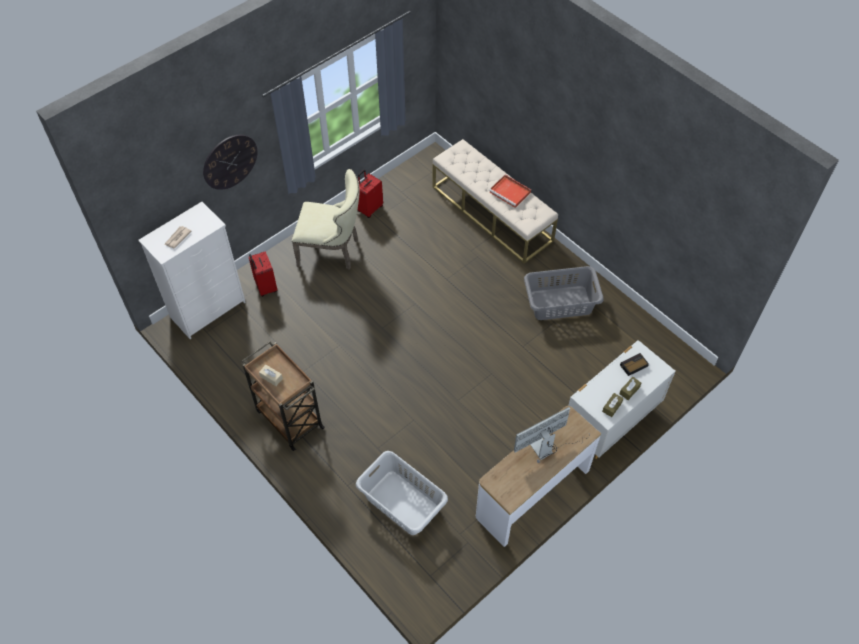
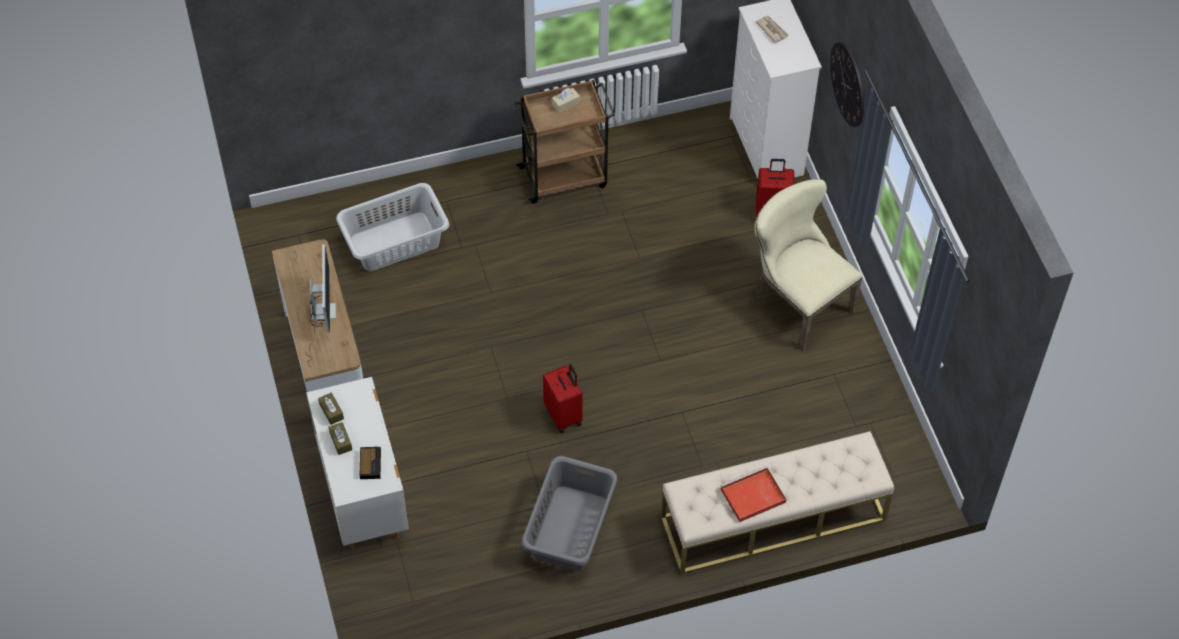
camera: 115 degrees right, 0 degrees up
(332, 251) = (797, 301): beige chair -> beige chair turned 105 degrees clockwise
(369, 208) = (855, 370): red suitcase -> red suitcase (564, 415)

